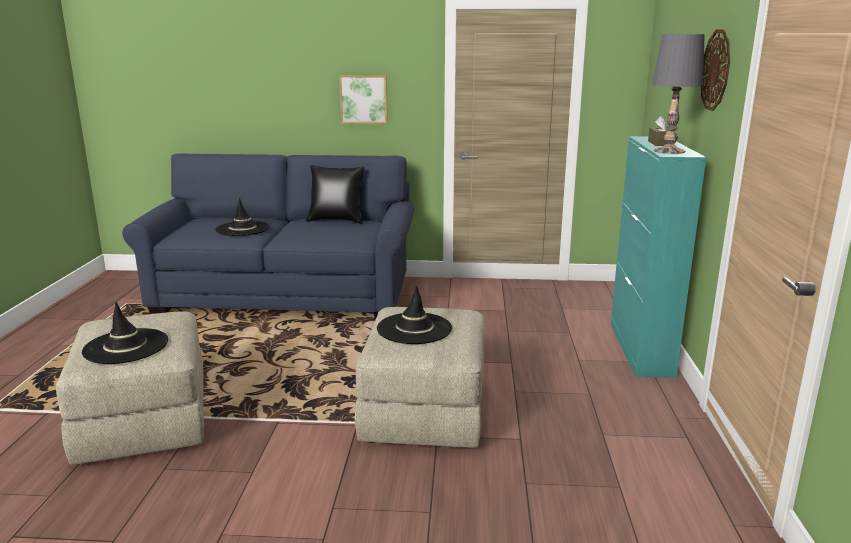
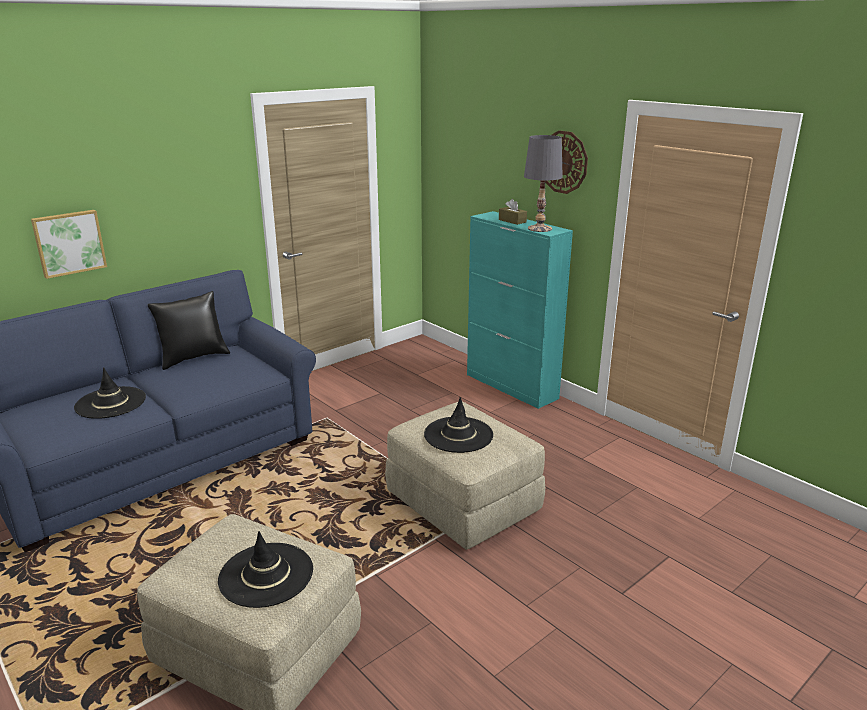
camera: 45 degrees left, 5 degrees up
(364, 99) = (178, 214): picture -> picture (69, 243)

